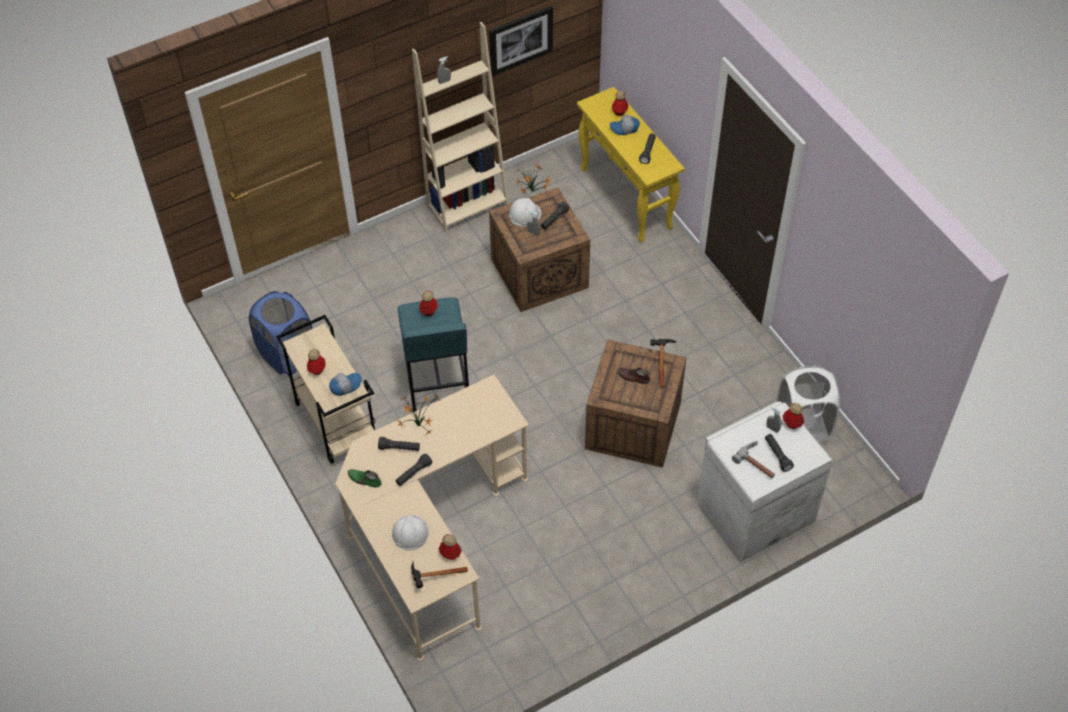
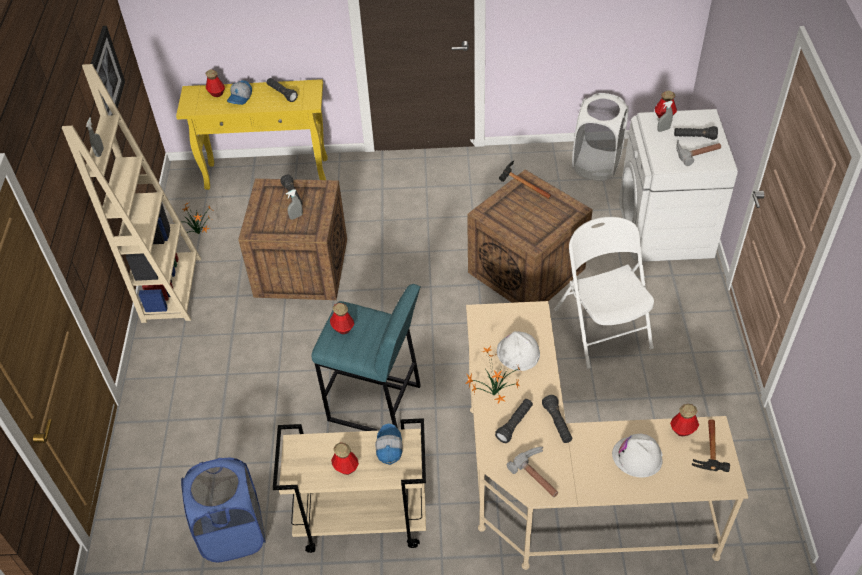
camera: 60 degrees left, 5 degrees down
(364, 480) = (540, 475): green shoe -> hammer
(525, 214) = (267, 214): white hard hat -> white hard hat (518, 352)
(602, 505) = (603, 328): none -> white chair
(633, 377) = (525, 212): brown shoe -> none

